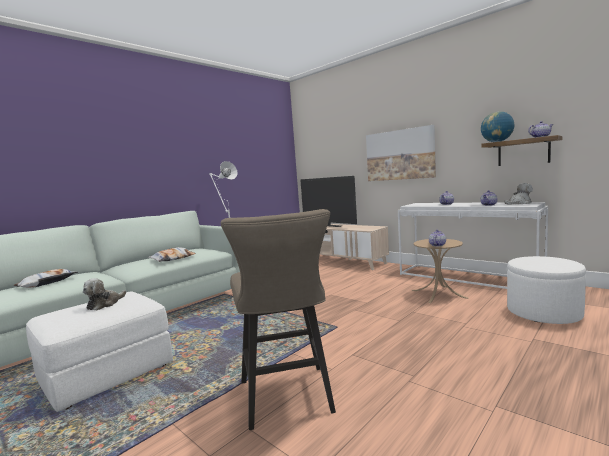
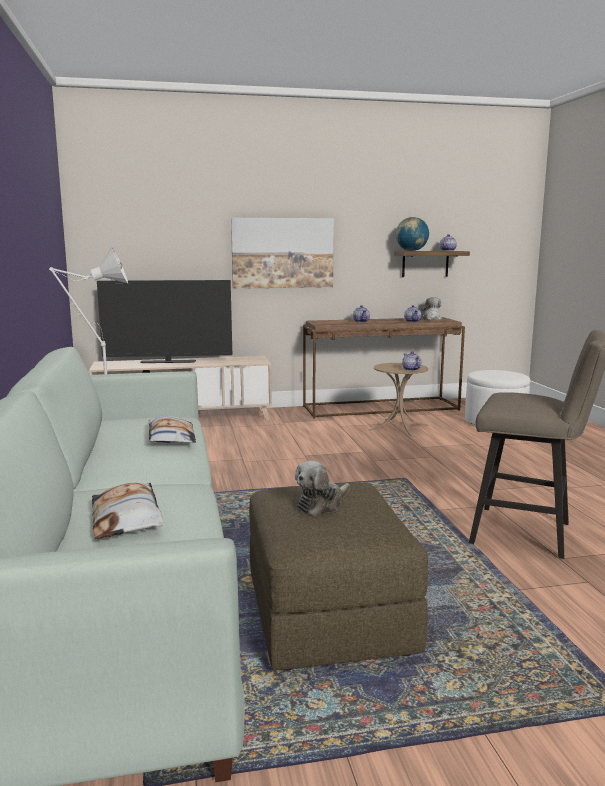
camera: 55 degrees left, 5 degrees up
(105, 304) = (321, 504): plush toy -> plush toy turned 75 degrees clockwise
(107, 373) = (328, 616): white ottoman -> brown ottoman
(468, 278) = (381, 408): white console table -> brown console table

